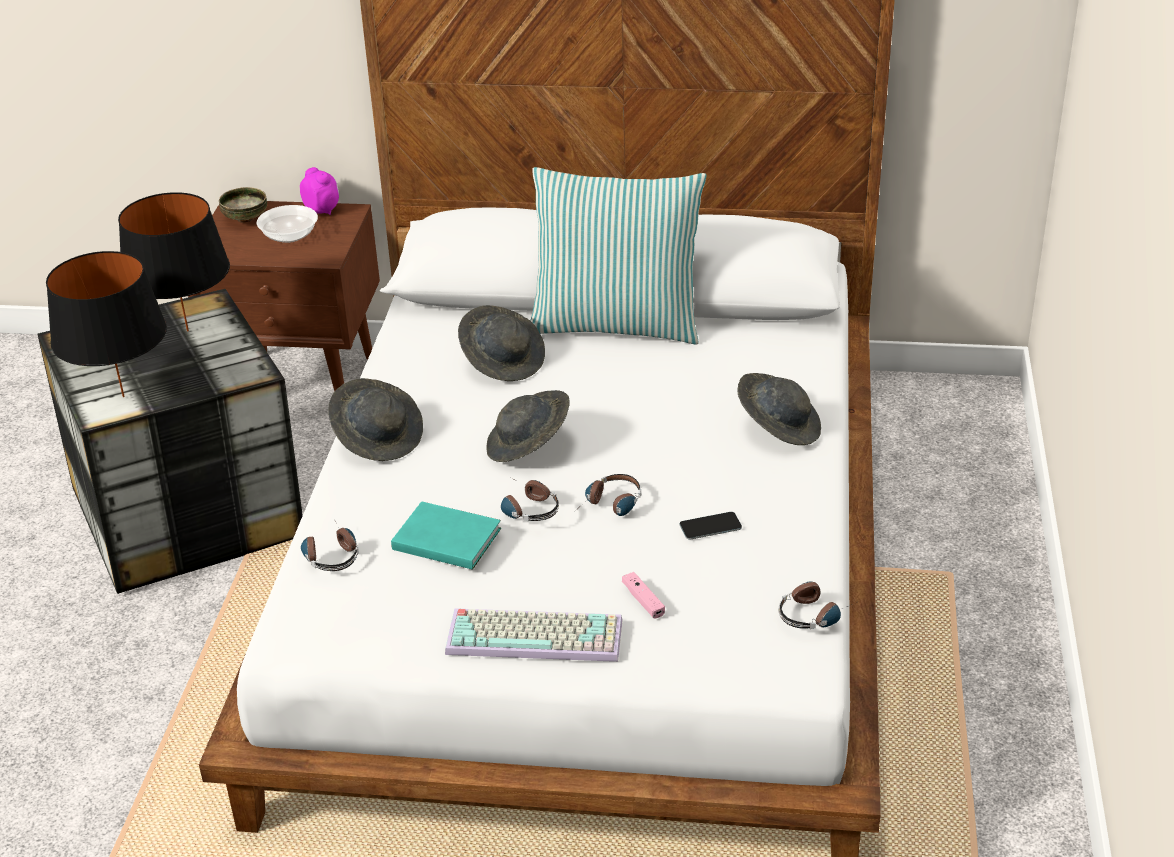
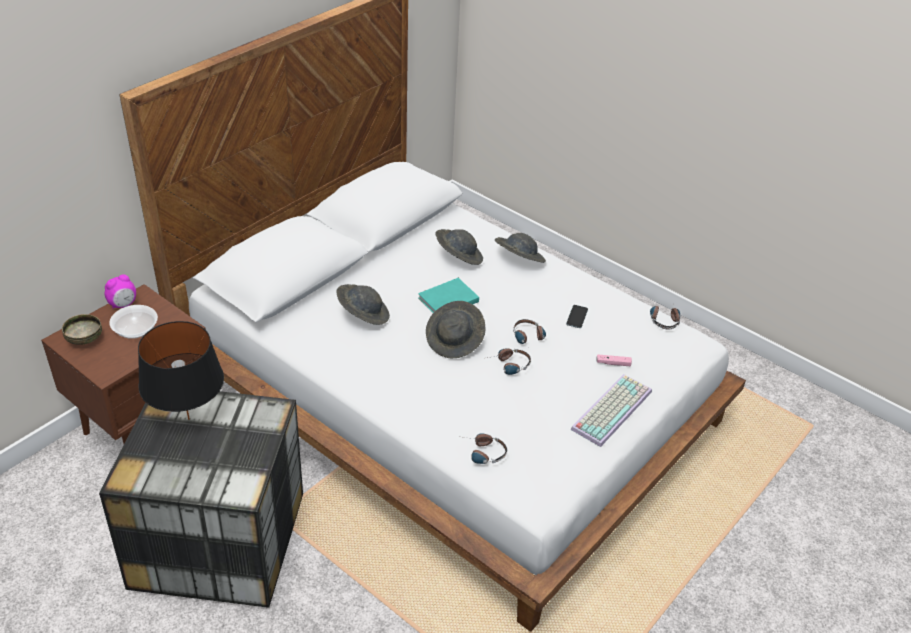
camera: 60 degrees left, 5 degrees up
(123, 396) = (236, 477): black table lamp -> none
(322, 210) = (123, 304): alarm clock -> alarm clock turned 150 degrees clockwise
(379, 438) = (386, 391): grey hat -> grey hat (458, 257)
(445, 537) = (509, 404): turquoise book -> turquoise book (446, 300)
(616, 324) = (373, 263): pillow -> none

